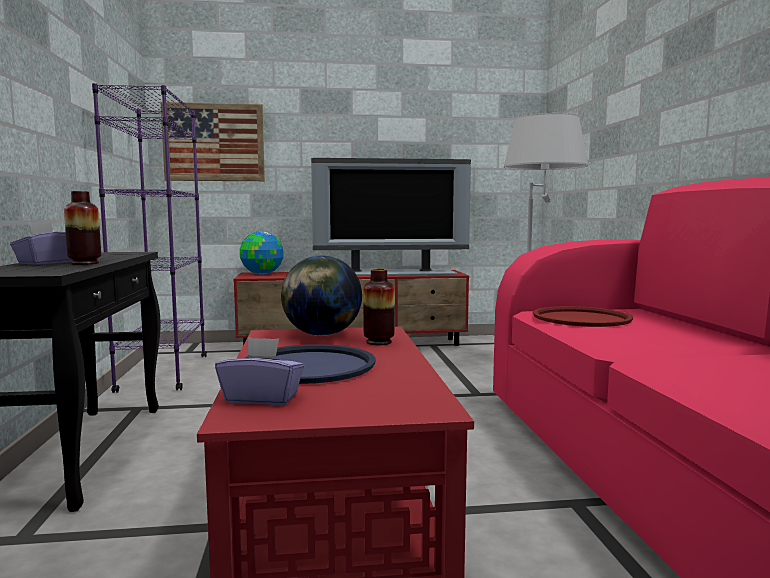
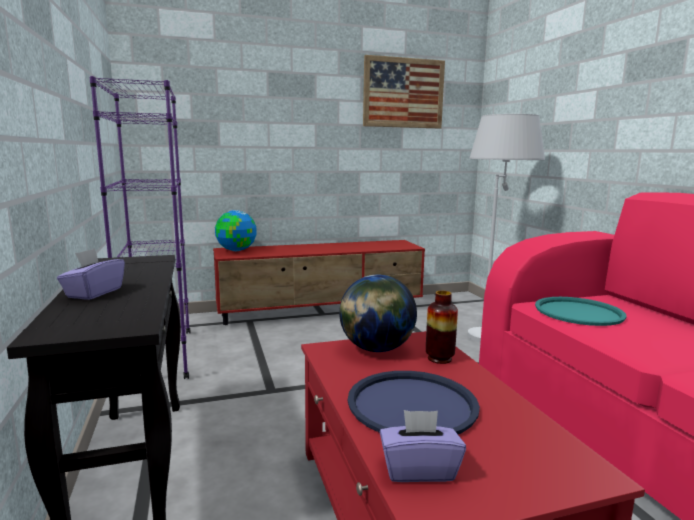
camera: 10 degrees left, 5 degrees up
(85, 263) = (140, 293): vase -> none
(214, 142) = (184, 123): picture -> picture (403, 93)
(391, 273) = (354, 246): television -> none
(581, 318) = (579, 312): red tray -> turquoise tray

